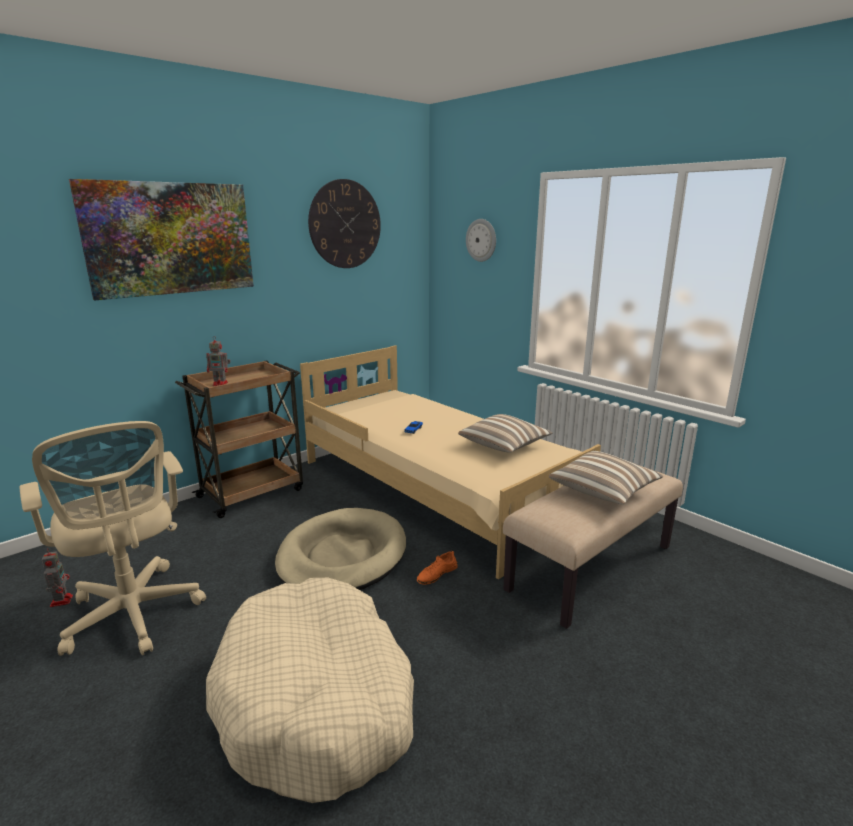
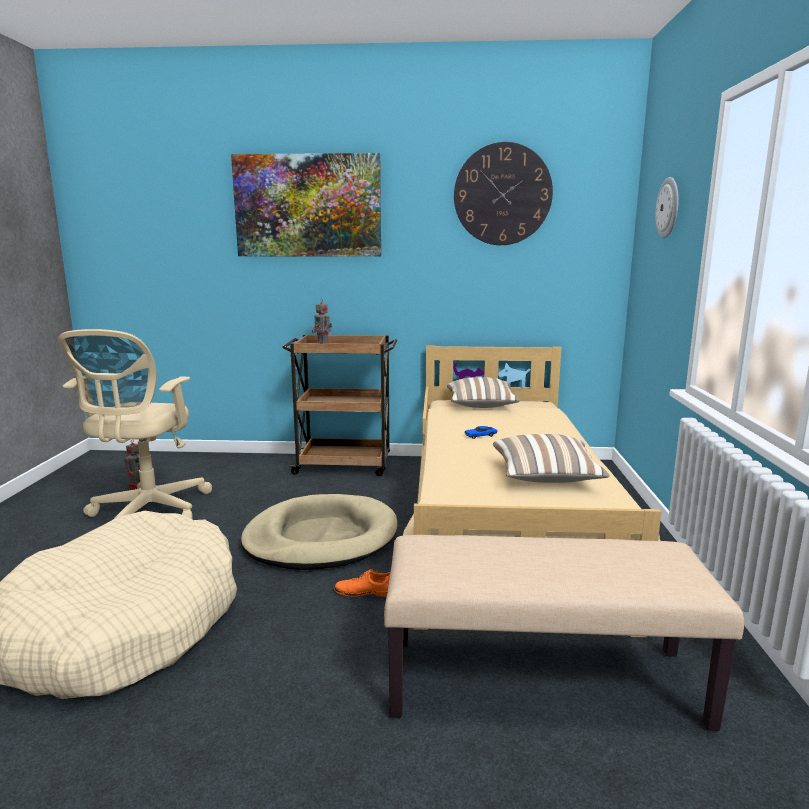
camera: 45 degrees right, 5 degrees down
(604, 491) = (554, 560): pillow -> pillow (481, 406)

